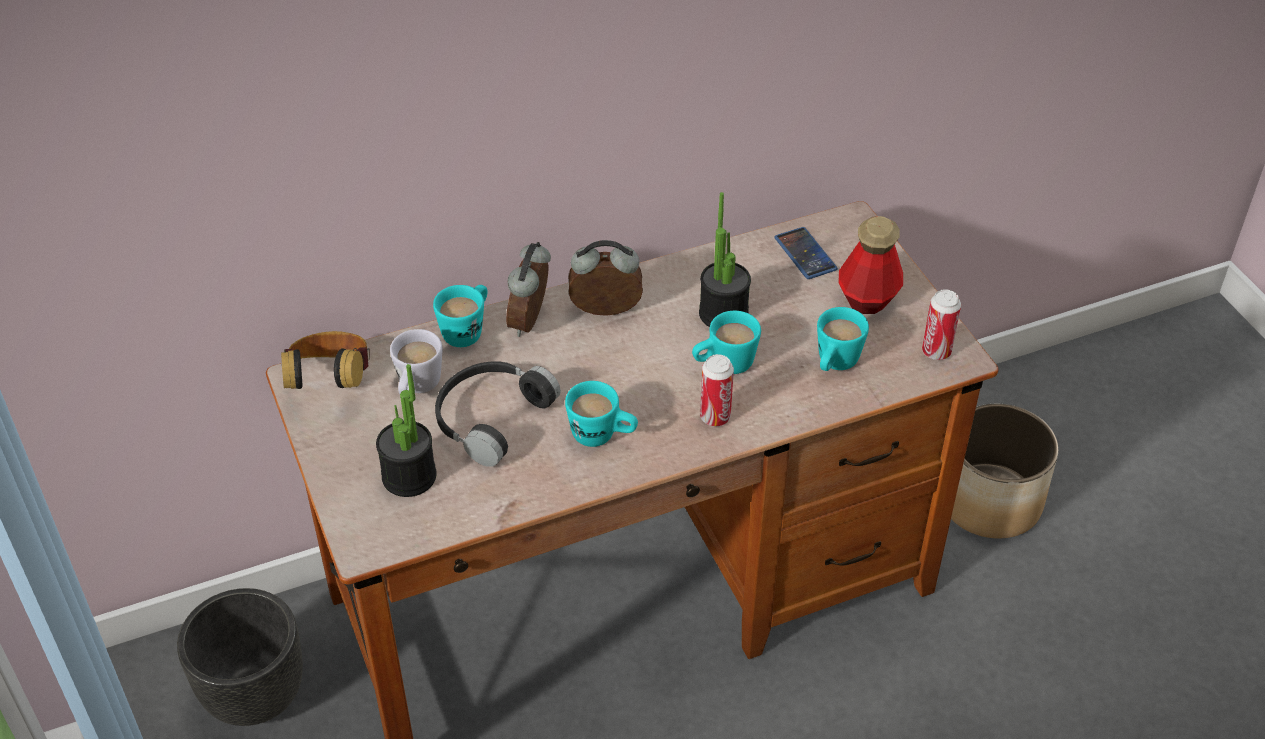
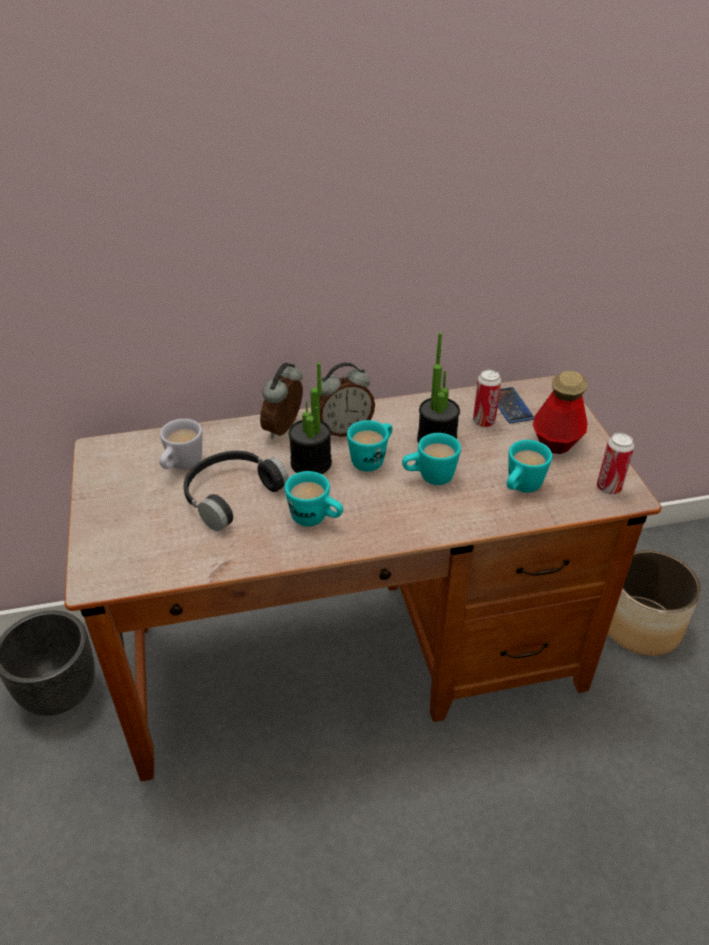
camera: 10 degrees right, 5 degrees down
(331, 383) = (118, 455): headphones -> none
(409, 476) = (151, 530): potted plant -> potted plant (311, 463)
(467, 330) = (234, 430): turquoise mug -> turquoise mug (372, 459)
(605, 313) = (344, 429): alarm clock -> alarm clock turned 150 degrees clockwise
(715, 417) = (412, 516): can -> can (483, 422)

